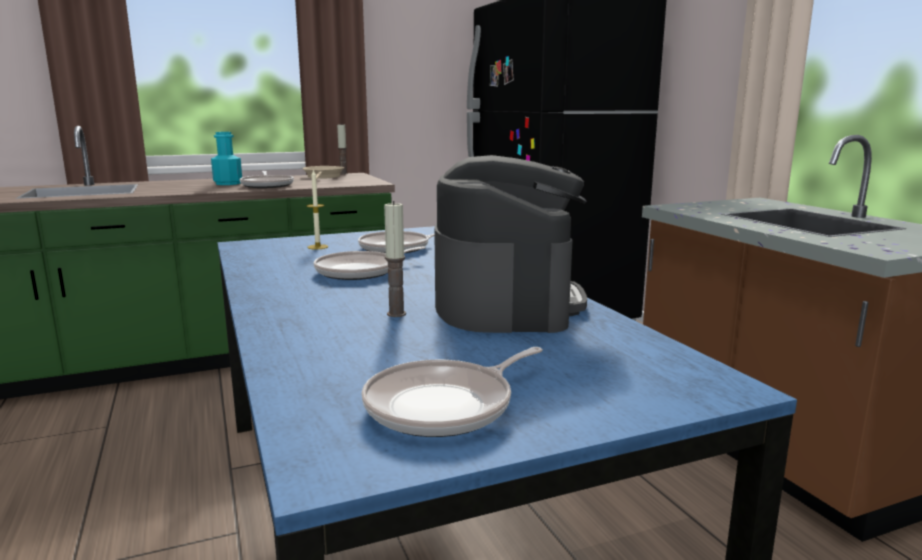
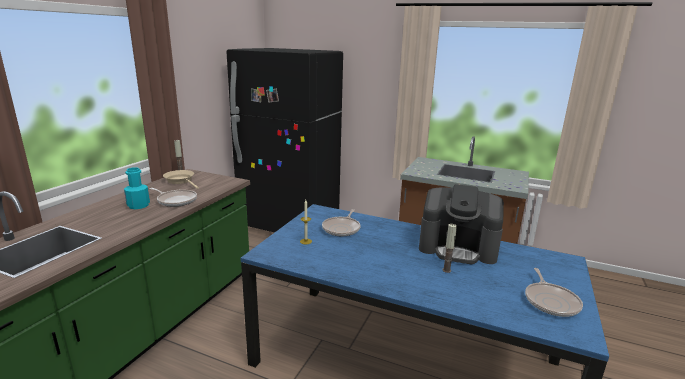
camera: 45 degrees left, 5 degrees up
(361, 271) = (371, 251): frying pan -> none
(506, 302) = (458, 248): coffee machine -> coffee machine turned 150 degrees clockwise

